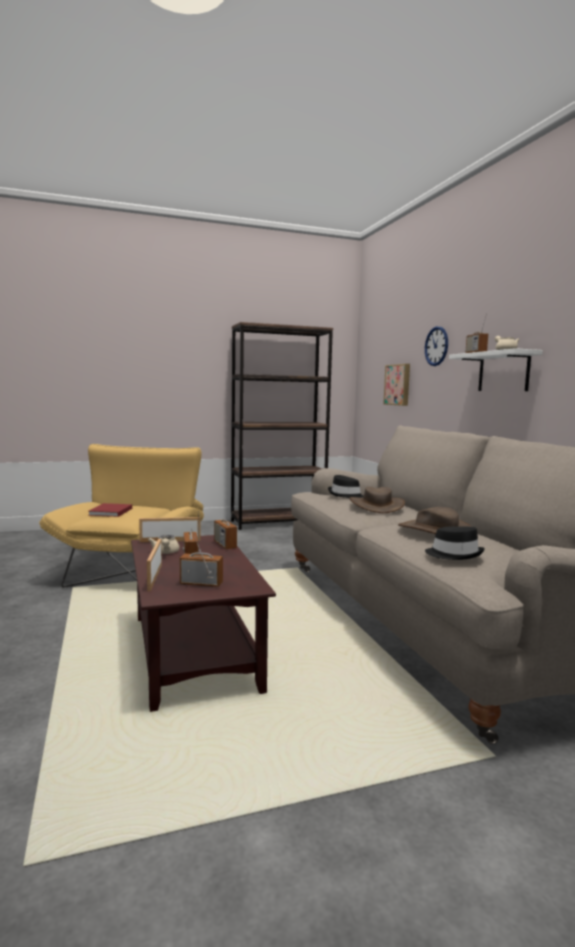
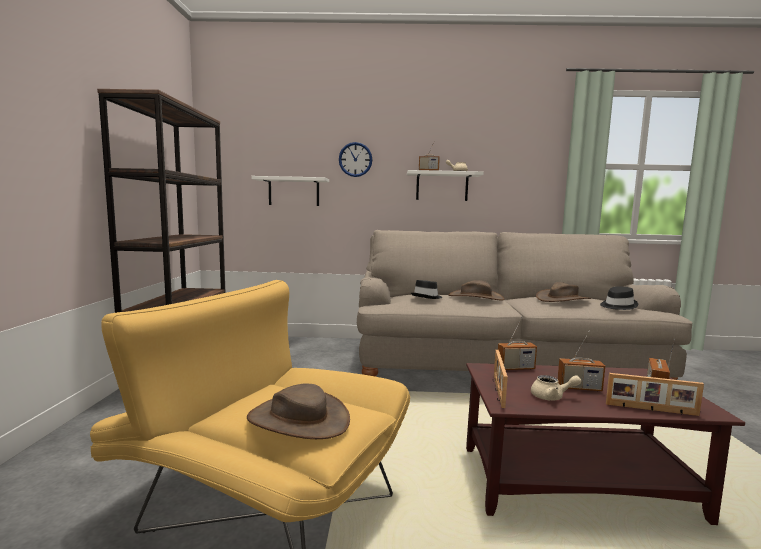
camera: 70 degrees left, 0 degrees up
(110, 512) = (298, 419): red book -> brown hat
(398, 385) = (294, 191): picture -> white shelf

